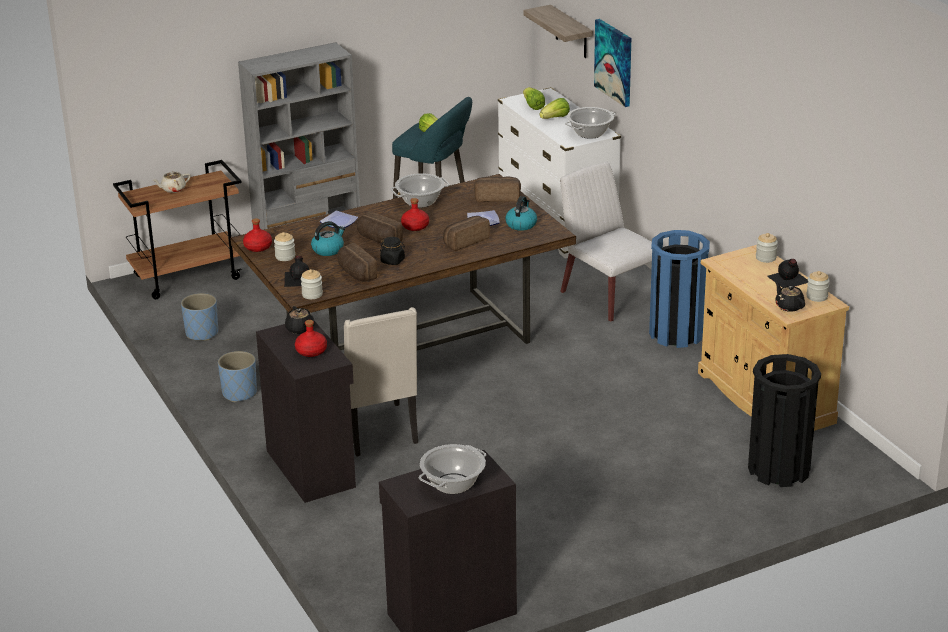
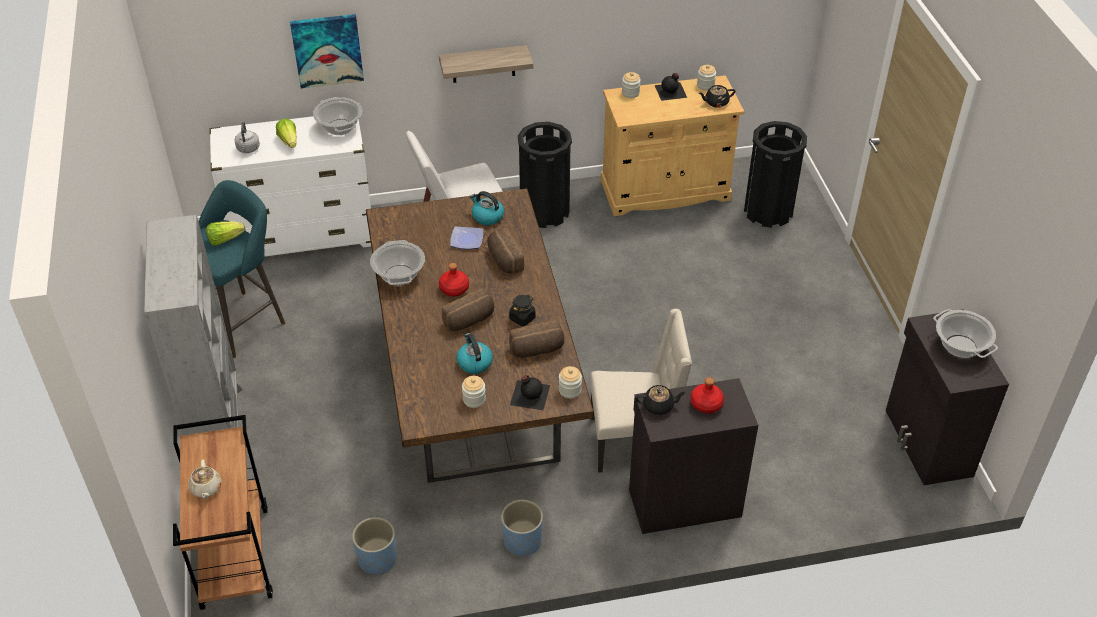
camera: 75 degrees left, 15 degrees up
(257, 247) = (440, 419): red bottle -> none
(339, 222) = (413, 344): plate -> none
(497, 197) = (420, 220): bread -> none
(532, 106) = (248, 149): lettuce -> grey kettle
(571, 32) = (234, 58): shelf -> shelf (483, 64)
(676, 333) = (545, 211): blue trash can -> black trash can

